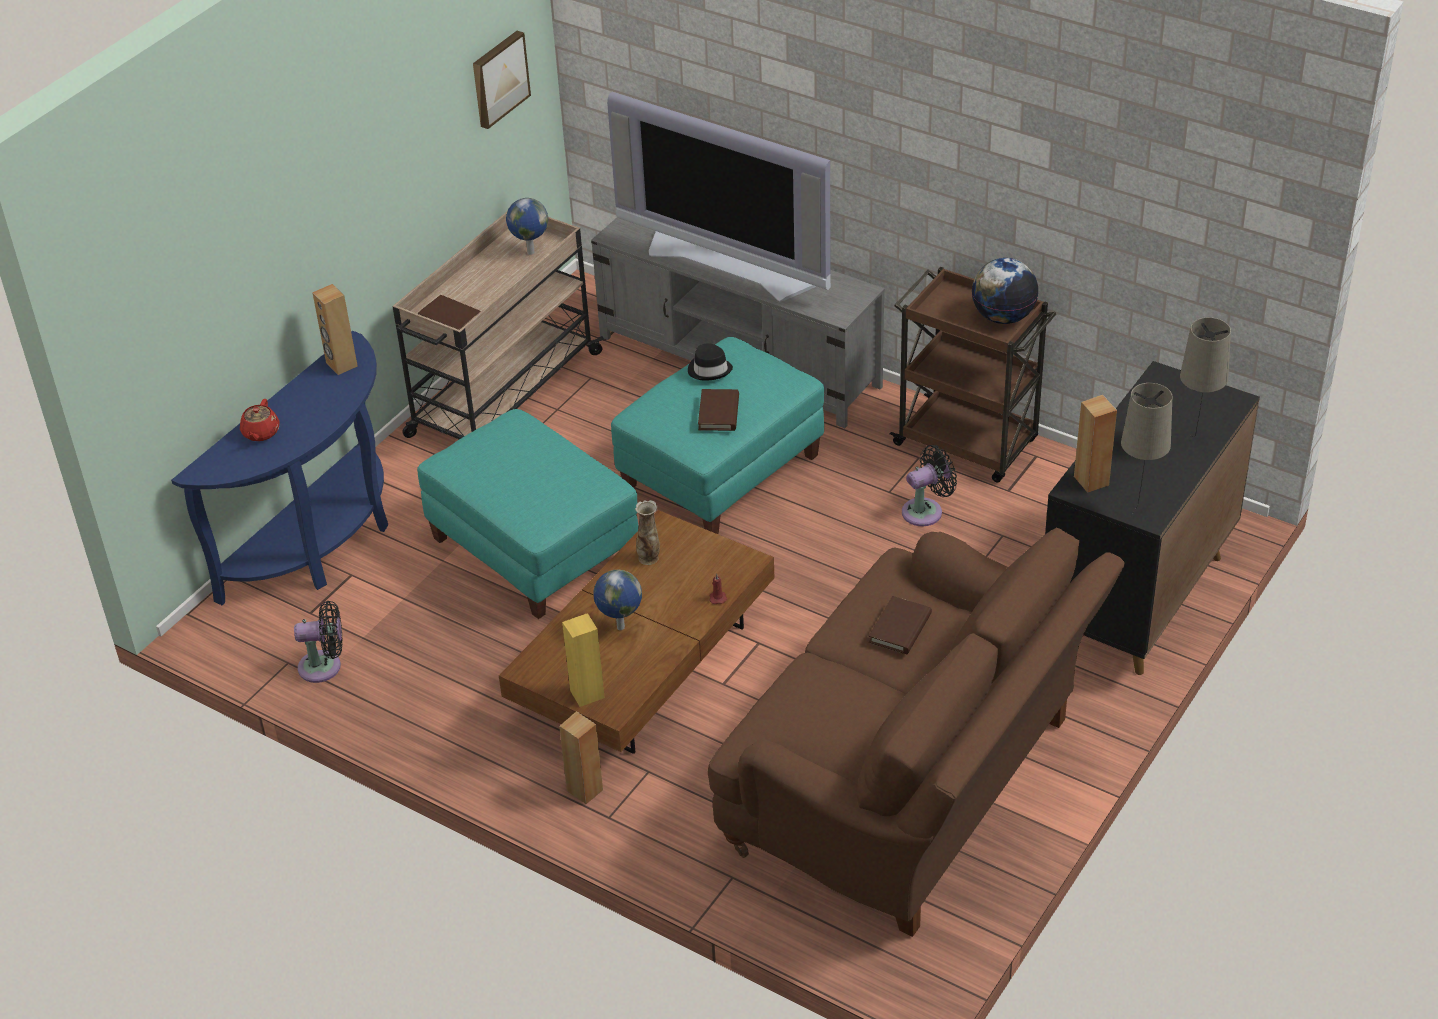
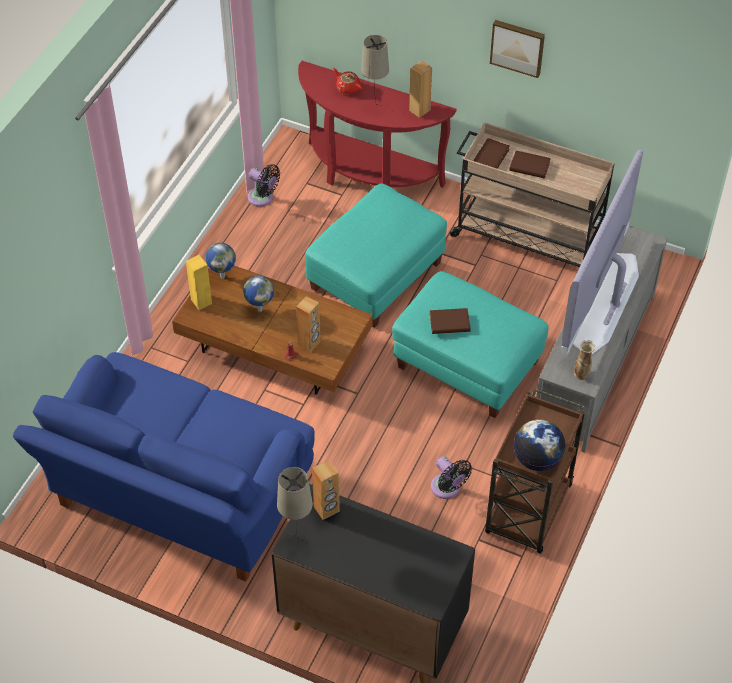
camera: 80 degrees right, 10 degrees up
(260, 433) = (347, 88): red teapot -> red teapot turned 45 degrees clockwise
(321, 543) = (368, 175): blue console table -> red console table
(324, 666) = (263, 198): black fan -> black fan turned 45 degrees counterclockwise
(498, 78) = (647, 90): picture -> picture (518, 47)
(530, 252) = (575, 185): globe -> globe (222, 276)
(585, 790) = (172, 333): brown speaker -> brown speaker (309, 343)
(649, 558) = (325, 315): vase -> vase (581, 374)
(709, 369) = (496, 312): black hat -> none
(900, 628) = (221, 431): brown book -> brown book (529, 166)
(912, 790) = (179, 498): brown sofa -> blue sofa
(1195, 443) = (376, 575): beige table lamp -> beige table lamp (374, 107)

